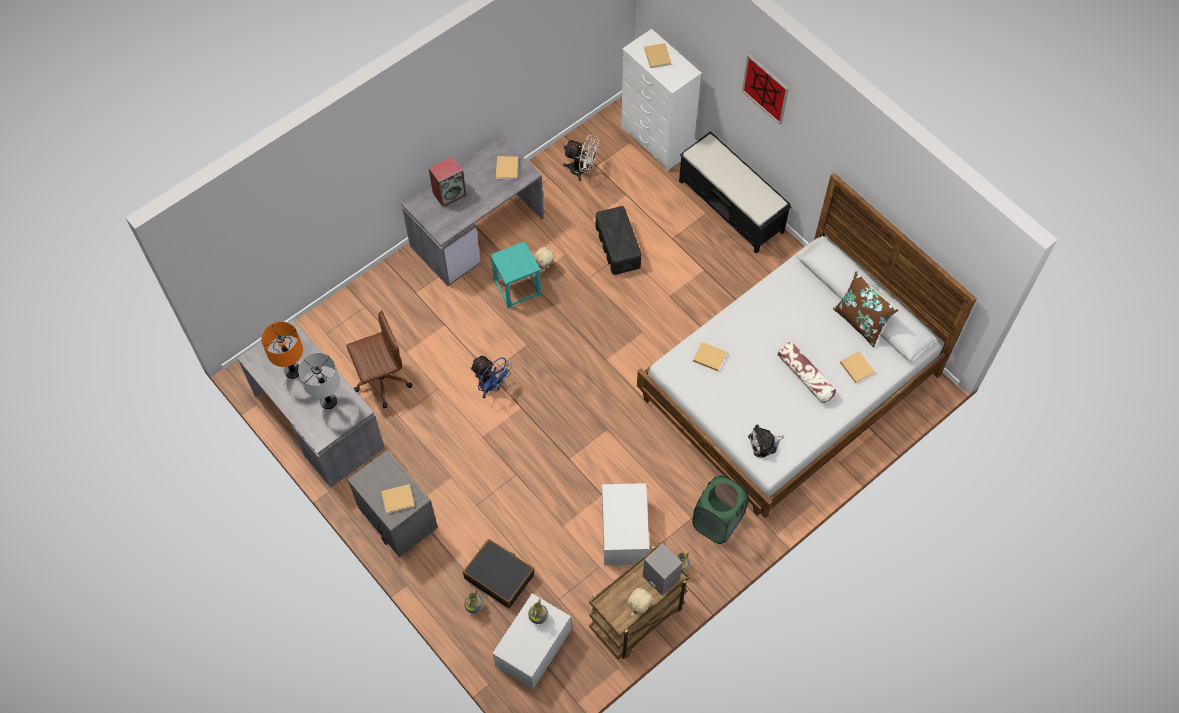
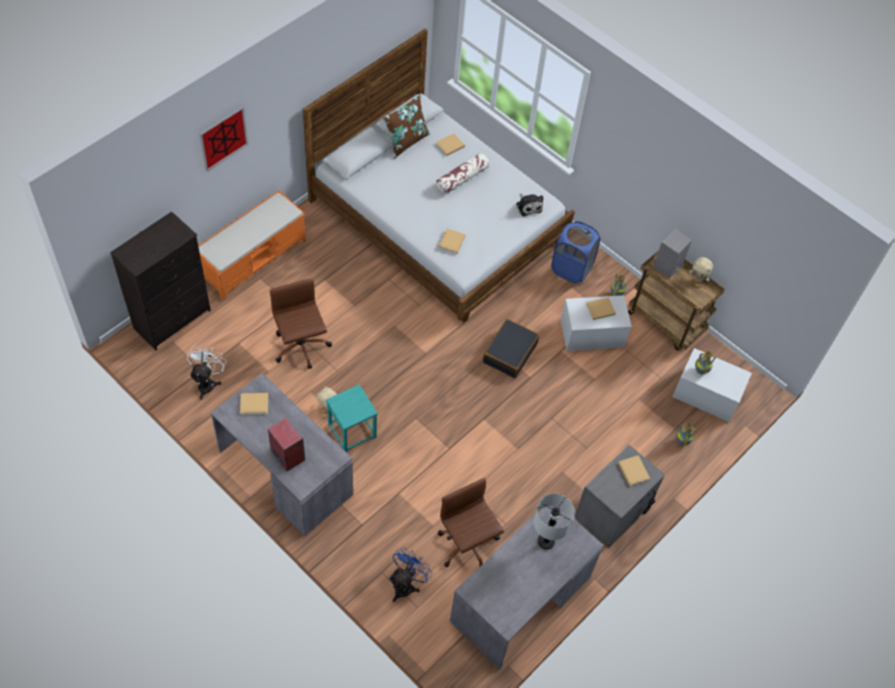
camera: 100 degrees left, 5 degrees down
(293, 371) = (516, 581): orange table lamp -> none
(491, 387) = (465, 445): blue fan -> blue fan (406, 584)
(499, 576) = (650, 424): black suitcase -> black suitcase (509, 353)
(618, 247) = (301, 348): black storage box -> brown office chair
(656, 141) = (173, 319): white dresser -> black dresser
(657, 55) = (147, 246): beige book -> beige book (599, 309)
(717, 522) = (571, 268): green laundry basket -> blue laundry basket
(731, 207) = (253, 258): black bench -> orange bench

